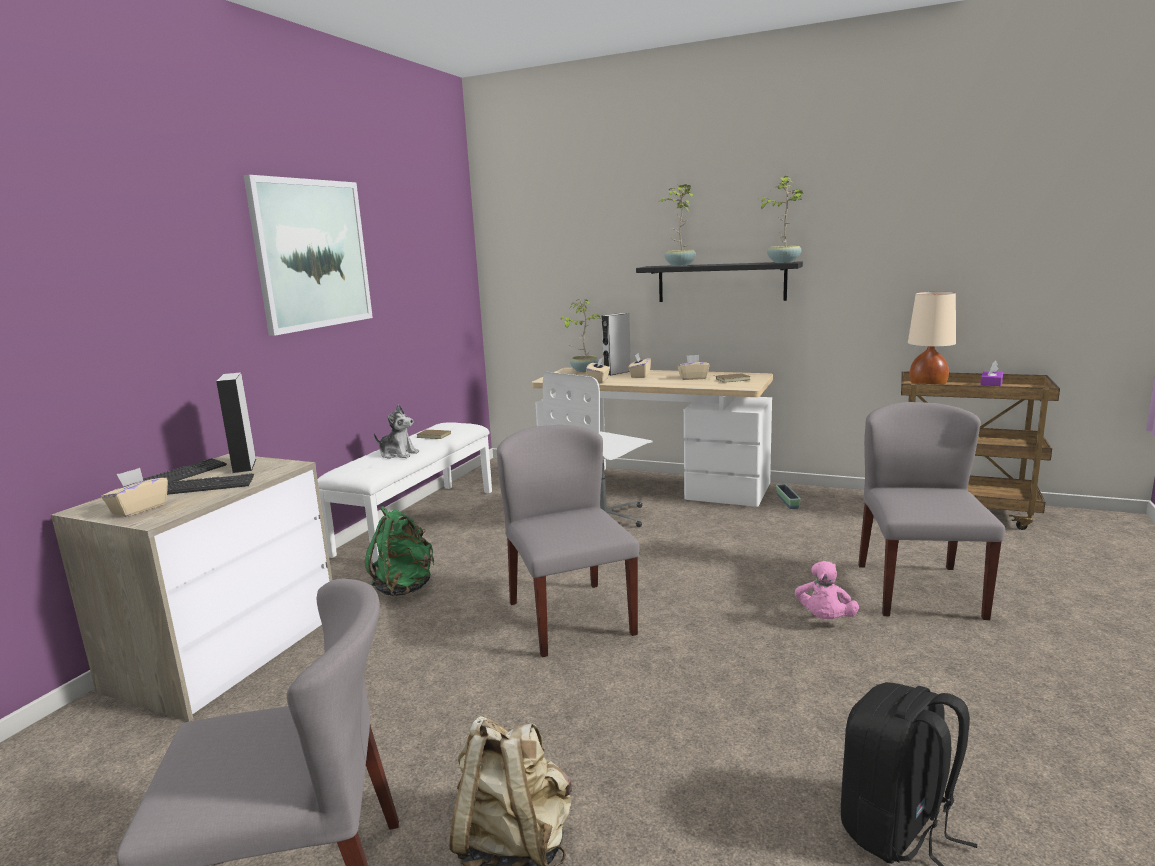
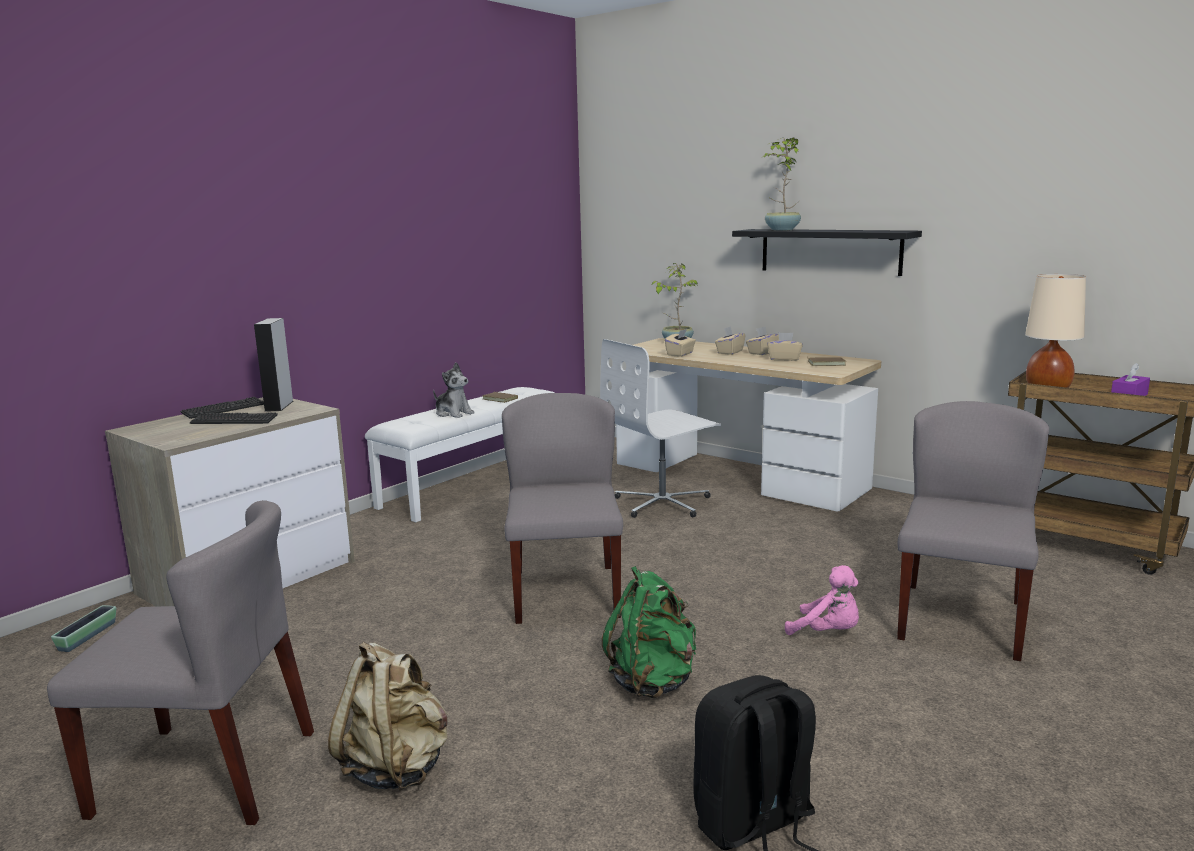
camera: 15 degrees right, 0 degrees up
(139, 509) = (170, 433): beige tissue box -> beige tissue box (762, 352)
(312, 254) = (379, 206): picture -> none
(405, 588) = (427, 545): green backpack -> green backpack (653, 682)
(617, 372) = (709, 347): grey speaker -> none
(783, 262) = (895, 231): potted plant -> none
(787, 502) = (878, 510): planter -> planter (87, 636)
(824, 619) = (827, 632): pink plush toy -> pink plush toy turned 90 degrees counterclockwise

